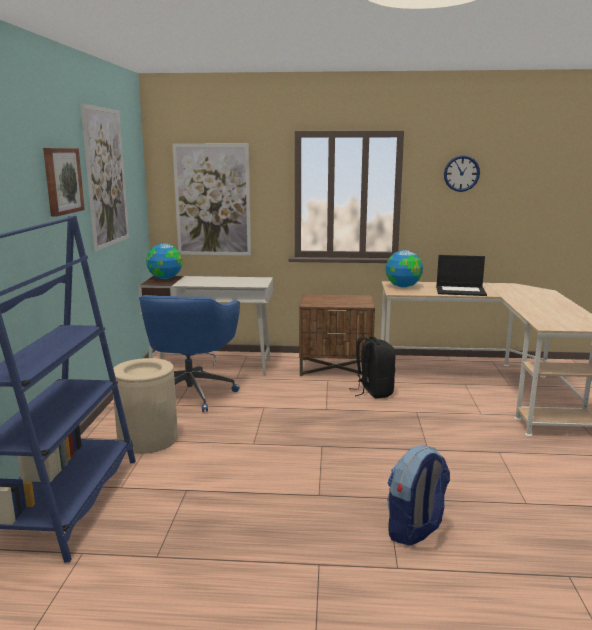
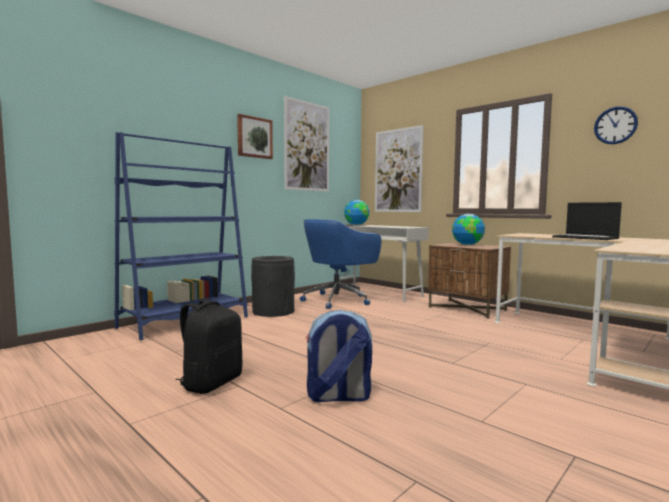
camera: 40 degrees right, 10 degrees down
(147, 439) = (273, 311): beige trash can -> black trash can
(373, 392) = (473, 325): black backpack -> black backpack (211, 383)
(402, 286) = (530, 234): globe -> globe (467, 244)

